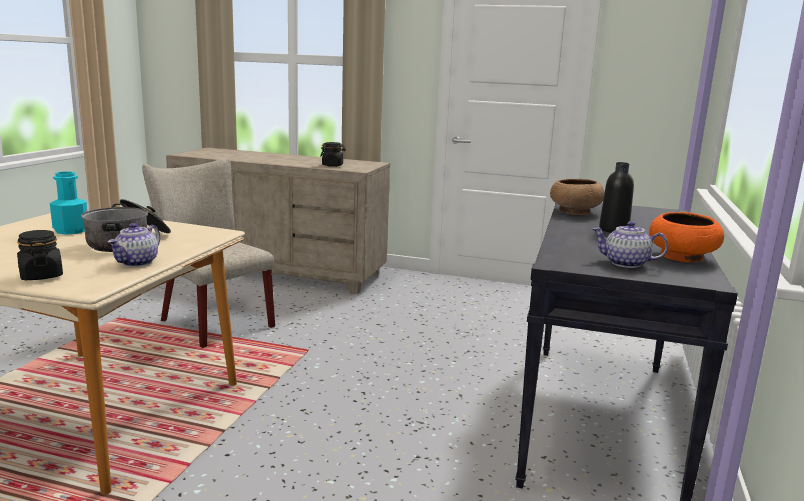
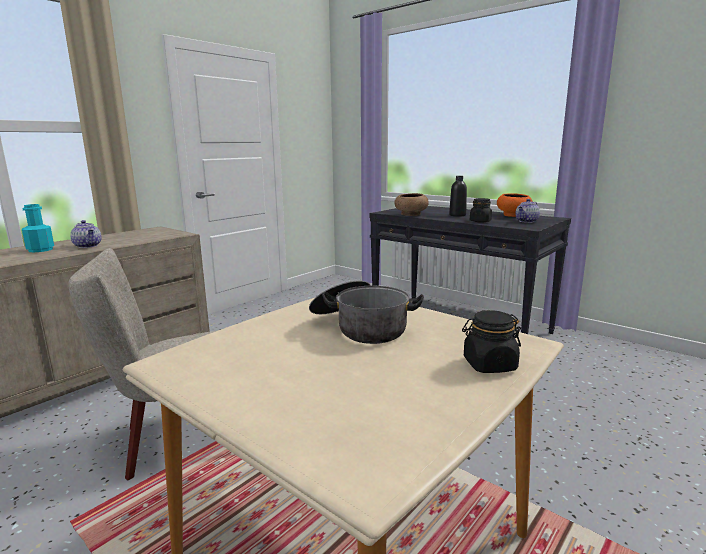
camera: 65 degrees left, 0 degrees up
(71, 230) = (280, 356): turquoise bottle -> turquoise bottle (40, 250)
(137, 262) = (446, 325): teapot -> teapot (88, 246)
(332, 165) = (142, 238): black jar -> black jar (480, 221)

